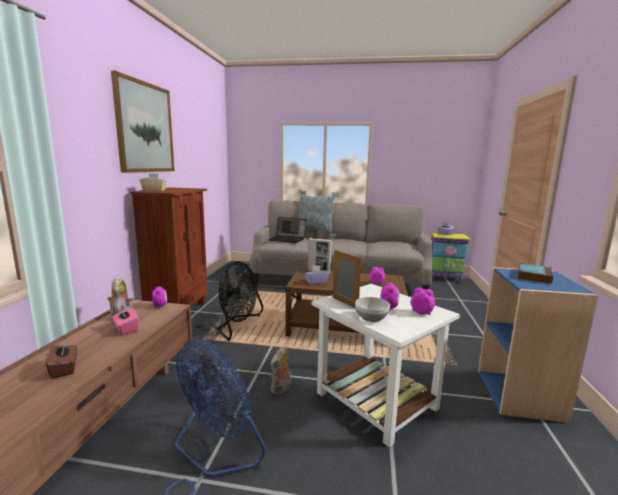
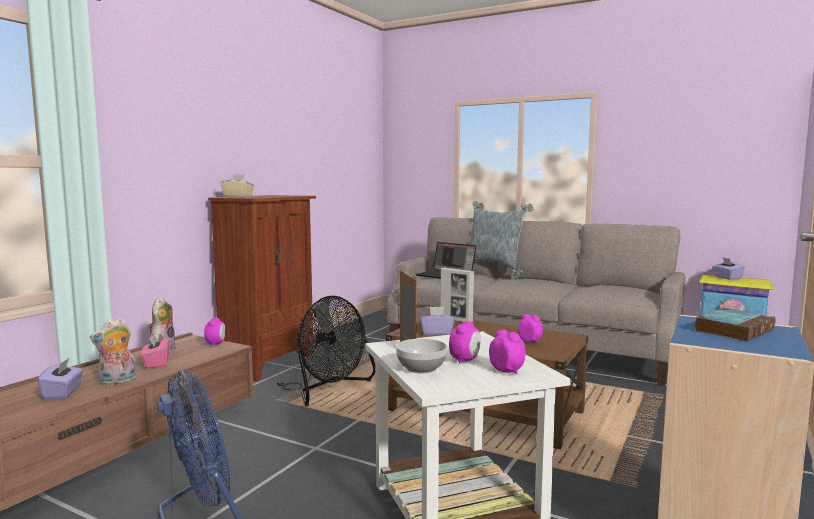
camera: 20 degrees right, 5 degrees down
(64, 369) = (63, 393): brown tissue box -> purple tissue box
(145, 128) = (239, 117): picture -> none
(281, 389) = (330, 473): plush toy -> plush toy (117, 382)

